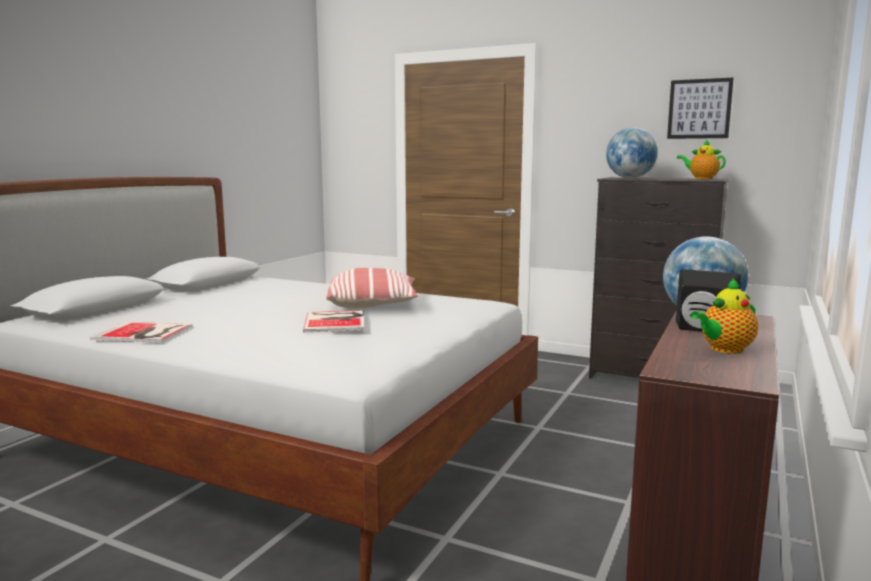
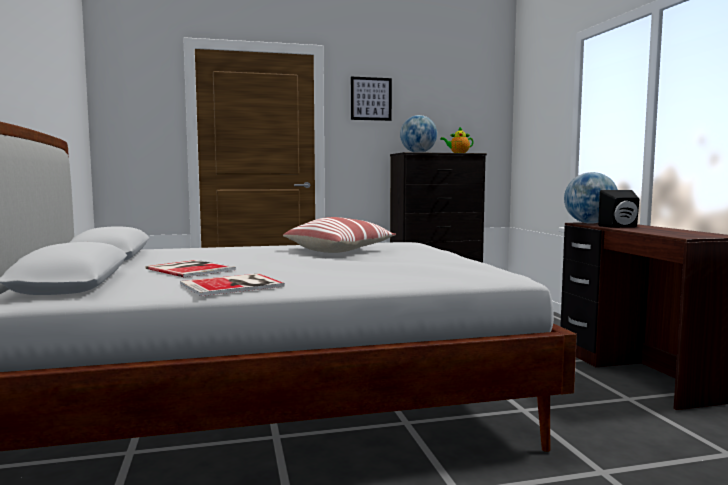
camera: 40 degrees left, 5 degrees down
(336, 321) = (372, 257): book -> book (190, 269)
(699, 109) = (443, 106): picture -> picture (371, 99)
(724, 349) = (664, 230): teapot -> none

